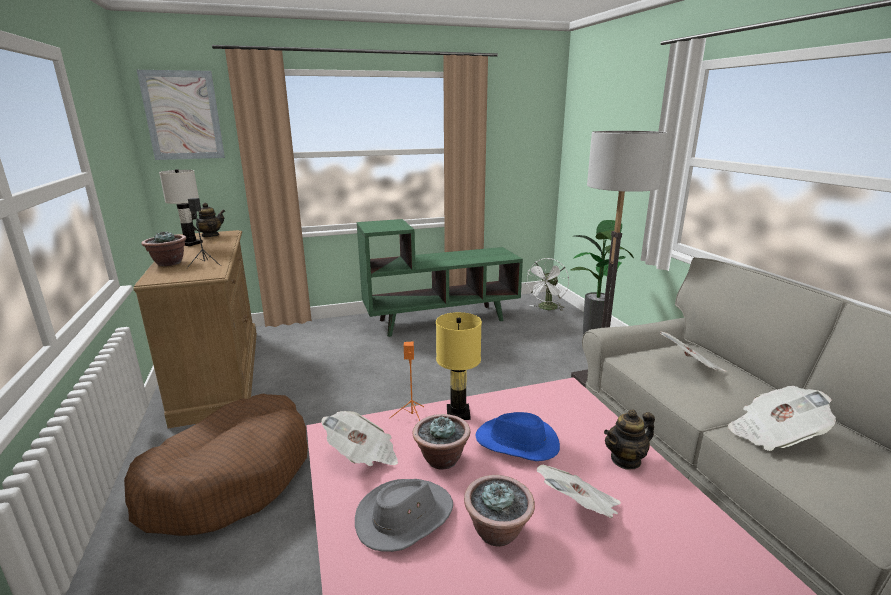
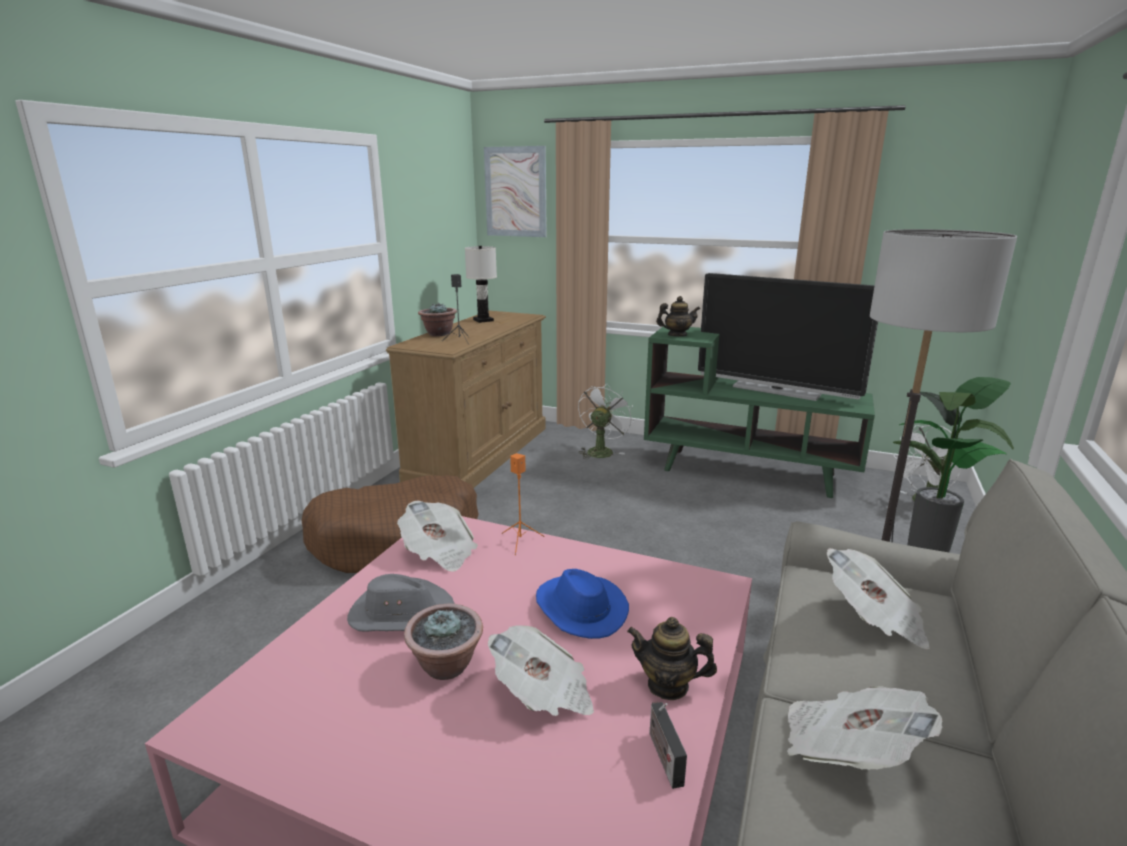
camera: 40 degrees right, 0 degrees up
(210, 236) = (509, 316): teapot -> teapot (677, 335)
(325, 337) = (601, 451): none -> white fan
(441, 459) = (491, 586): potted plant -> none
(451, 256) = (776, 390): none -> television
(457, 413) = (565, 556): yellow table lamp -> none
(679, 499) = (663, 756): none -> radio

